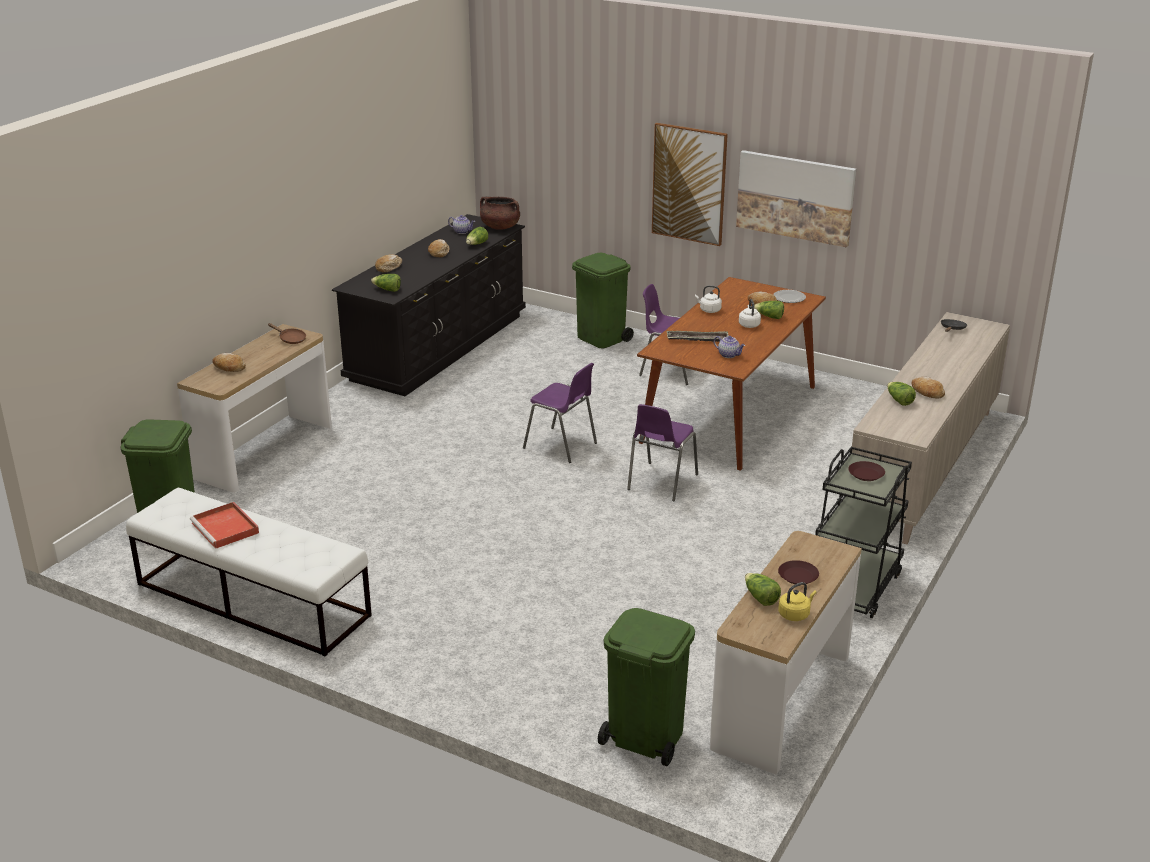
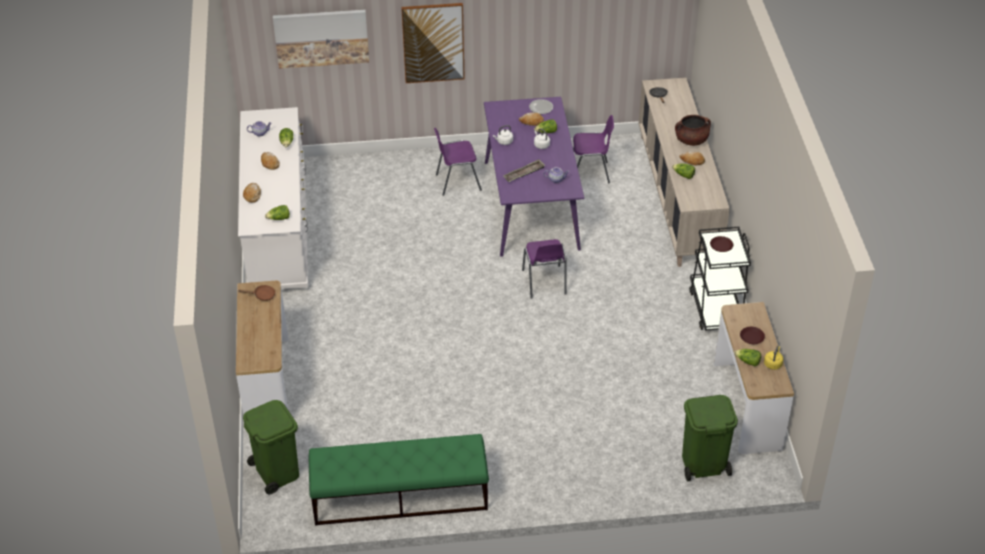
camera: 35 degrees left, 15 degrees up
(226, 528) = (383, 463): red tray -> none
(229, 368) = (253, 341): bread -> none
(252, 599) = (399, 496): white bench -> green bench
(438, 347) = (278, 230): black dresser -> white dresser
(500, 227) = (282, 116): brown cooking pot -> brown cooking pot (691, 140)
(561, 446) = (456, 282): purple chair -> purple chair (590, 173)
(601, 339) = (383, 171): green trash can -> none
(730, 414) = (531, 205): brown dining table -> purple dining table
(795, 197) = (521, 33): picture -> picture (321, 37)

